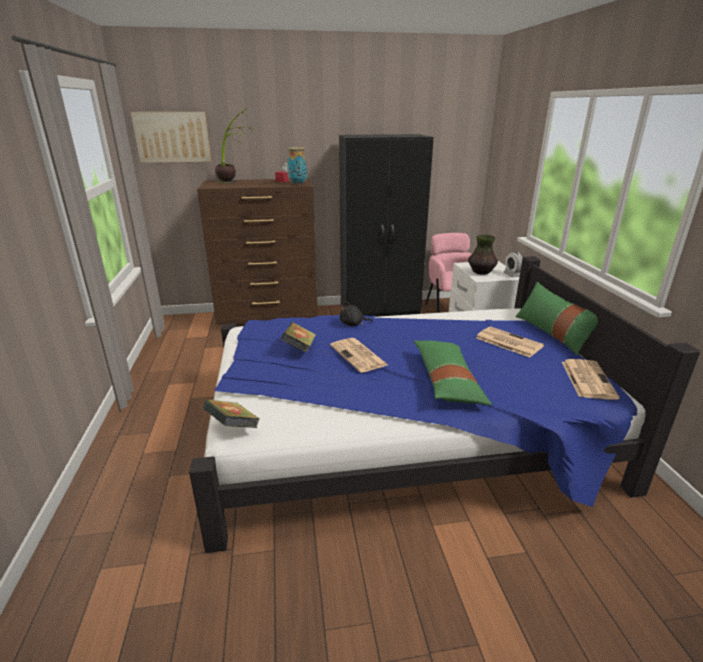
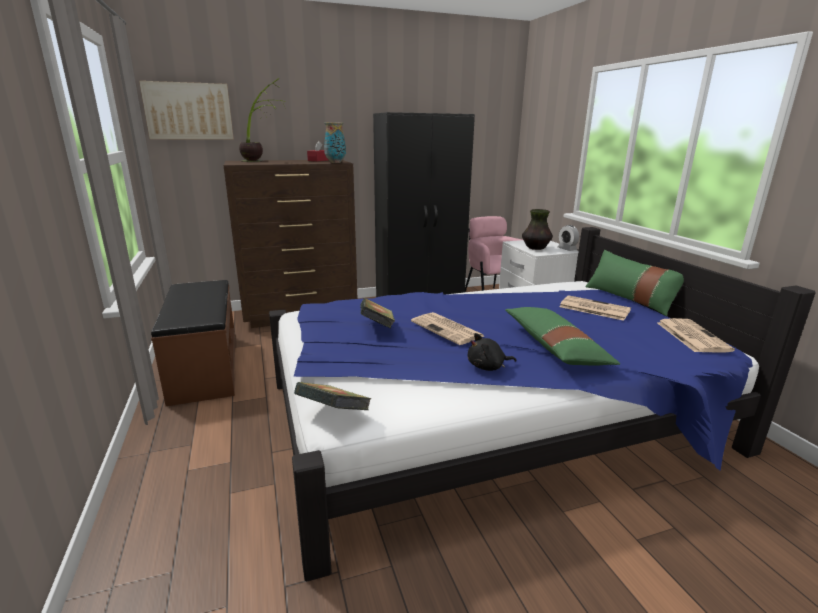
camera: 10 degrees left, 5 degrees down
(176, 365) = (204, 368): none -> brown bench
(353, 324) = (424, 301): black plush toy -> black plush toy (488, 367)

